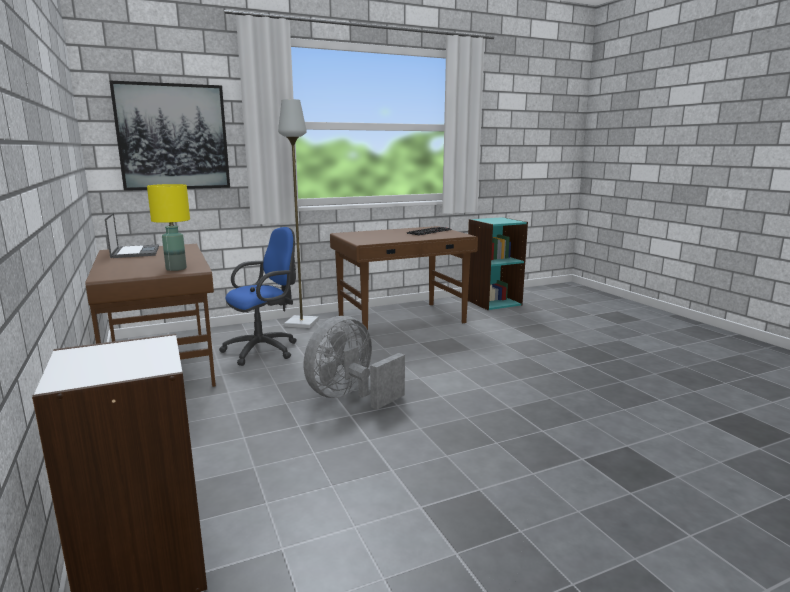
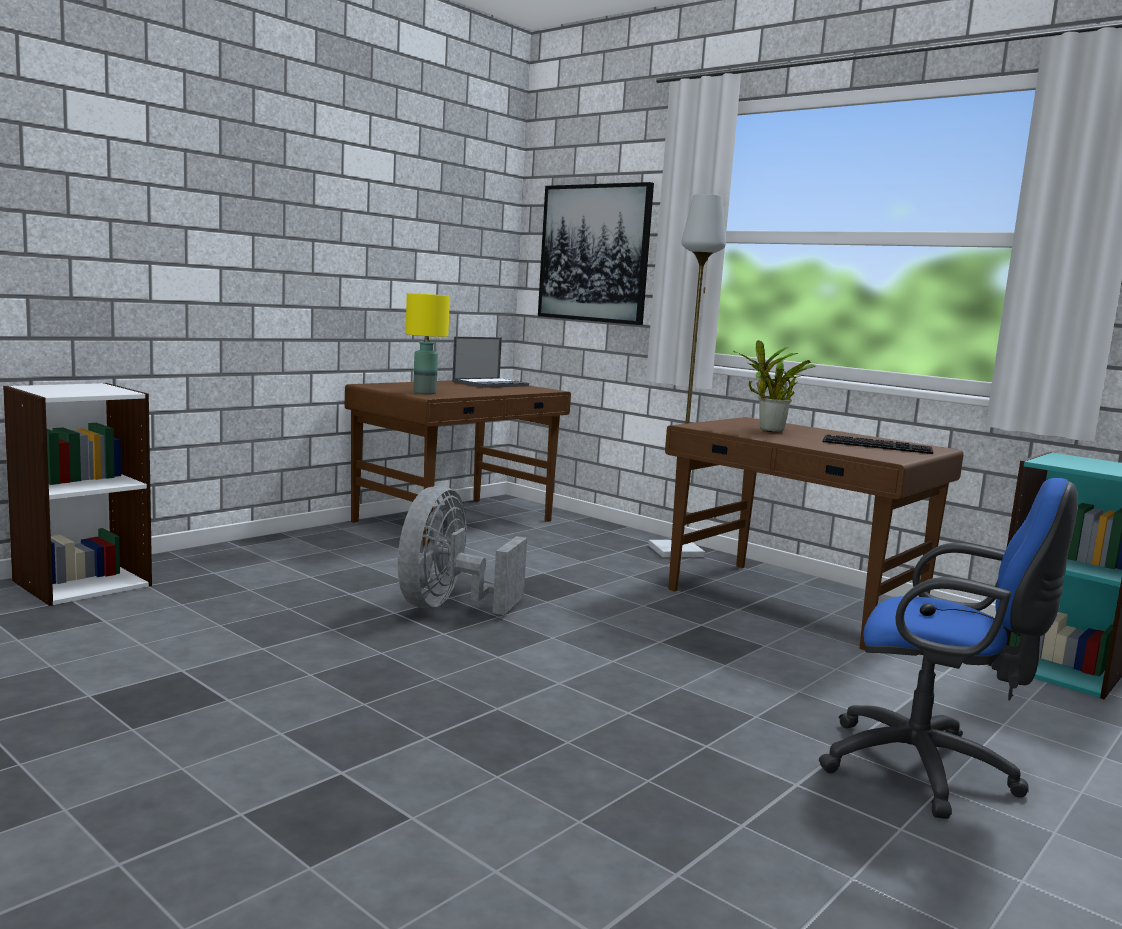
camera: 65 degrees right, 5 degrees down
(265, 350) = (552, 549): blue office chair -> blue office chair (928, 771)
(350, 397) = (448, 606): grey fan -> grey fan turned 90 degrees counterclockwise
(383, 236) = (768, 431): none -> potted plant

